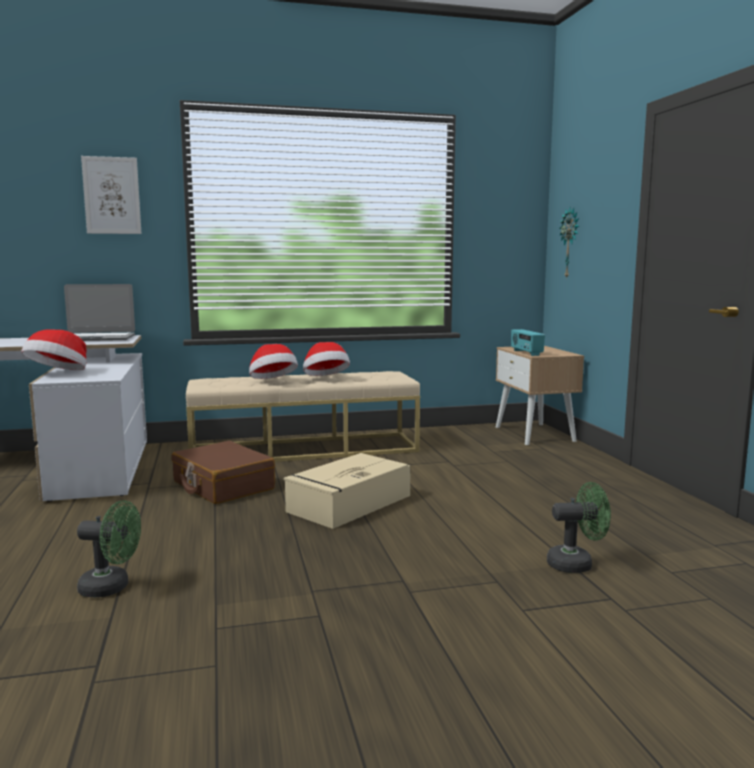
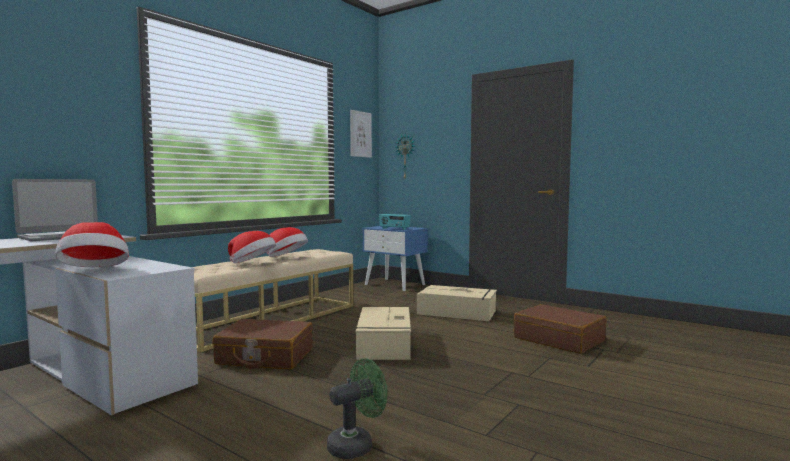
camera: 40 degrees left, 5 degrees down
(112, 195) = (67, 87): picture -> picture (360, 134)
(525, 489) = (458, 312): none -> beige storage box
(534, 434) = (395, 284): beige nightstand -> blue nightstand
(576, 564) = (559, 339): green fan -> brown suitcase

